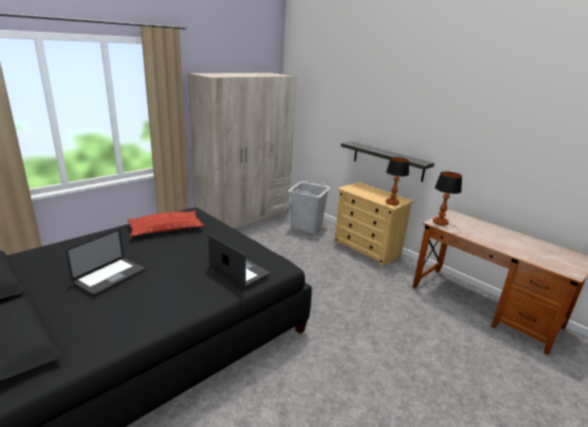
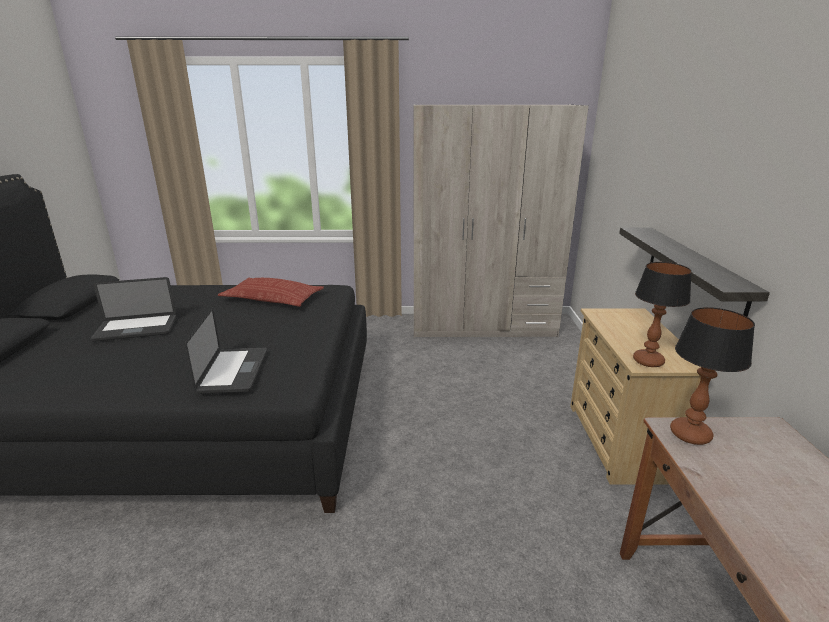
camera: 45 degrees right, 0 degrees up
(307, 227) = (555, 369): grey laundry basket -> none

